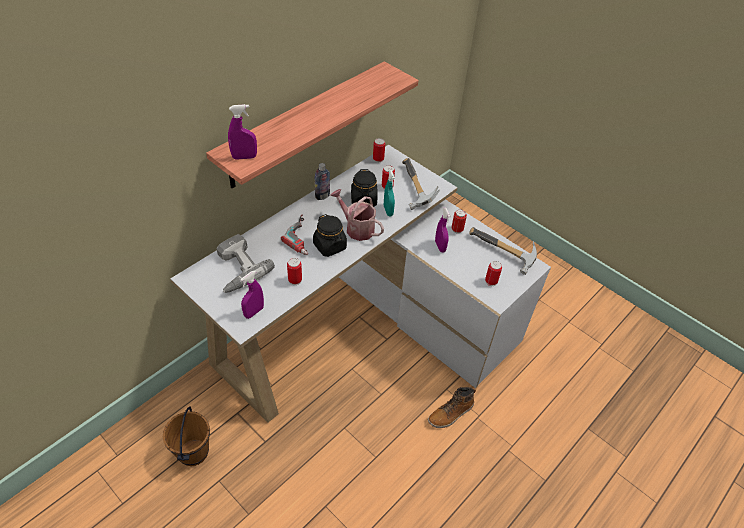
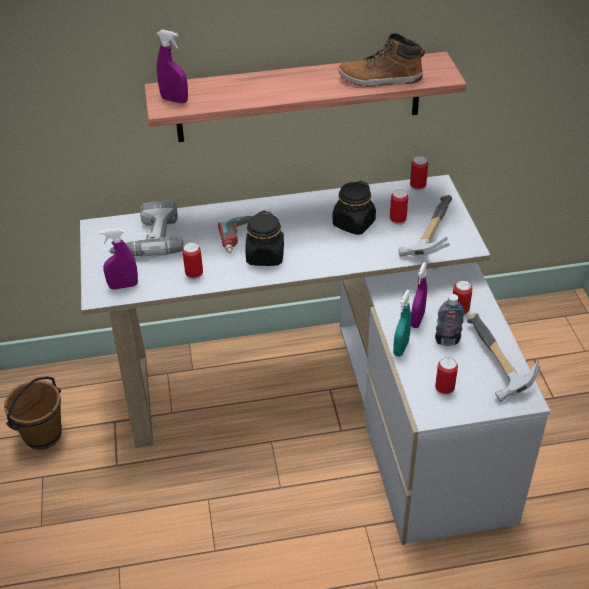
camera: 40 degrees right, 5 degrees down
(322, 196) = (309, 201): bottle -> bottle (447, 341)
(356, 228) = (315, 250): watering can -> none
(388, 211) = (371, 246): turquoise spray bottle -> turquoise spray bottle (401, 348)
(451, 413) = (345, 556): boot -> boot (380, 79)

